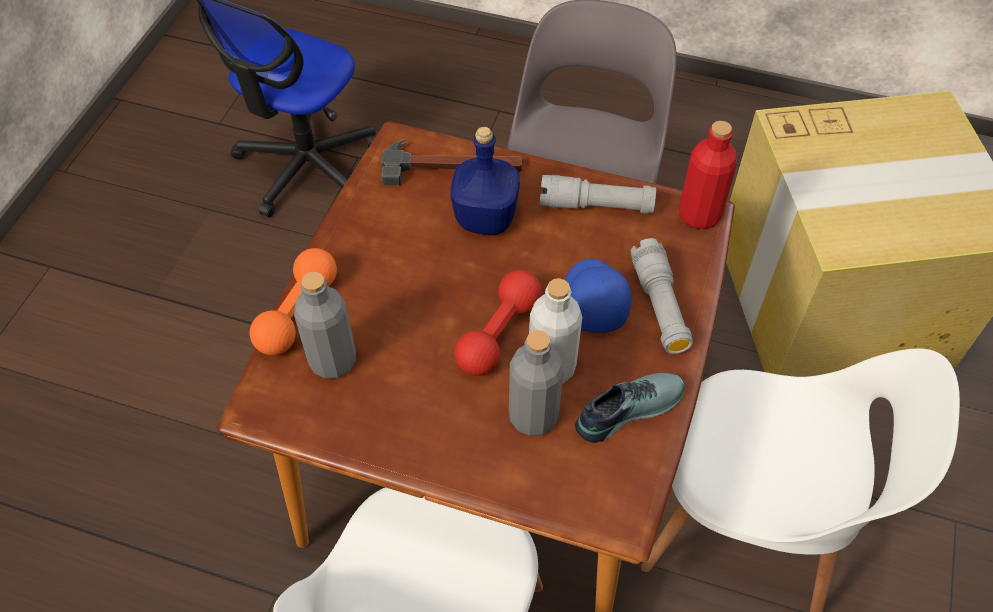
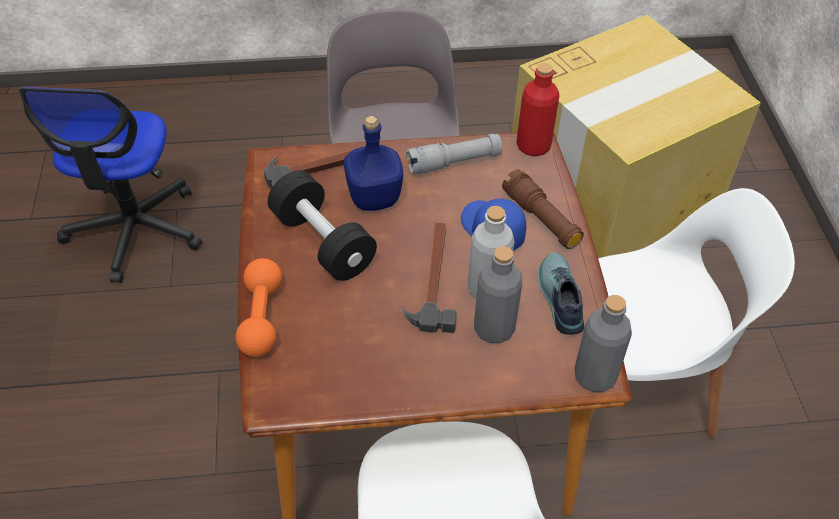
camera: 25 degrees left, 5 degrees down
(333, 361) = (312, 344): grey bottle -> grey bottle (595, 376)
(404, 251) = (323, 242): none -> black dumbbell
(498, 334) = (433, 279): red dumbbell -> hammer
(626, 408) = (558, 298): shoe -> shoe turned 45 degrees counterclockwise
(659, 305) = (541, 219): grey flashlight -> brown flashlight

